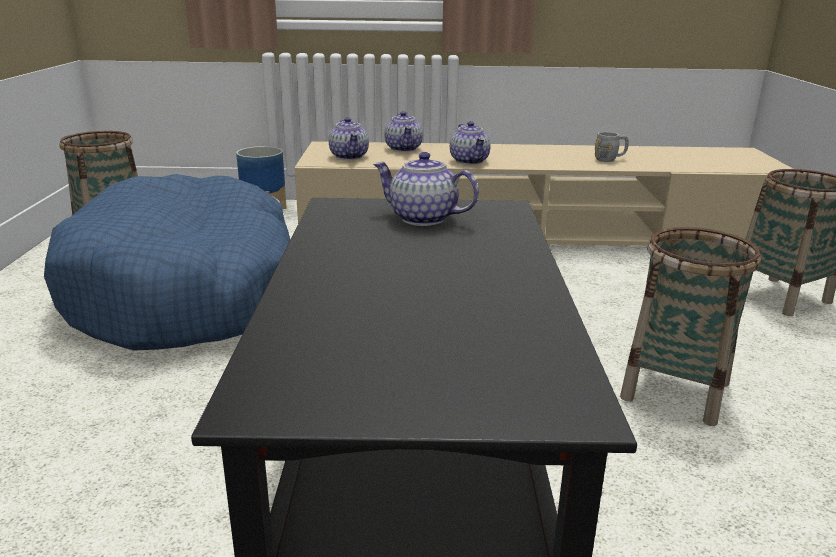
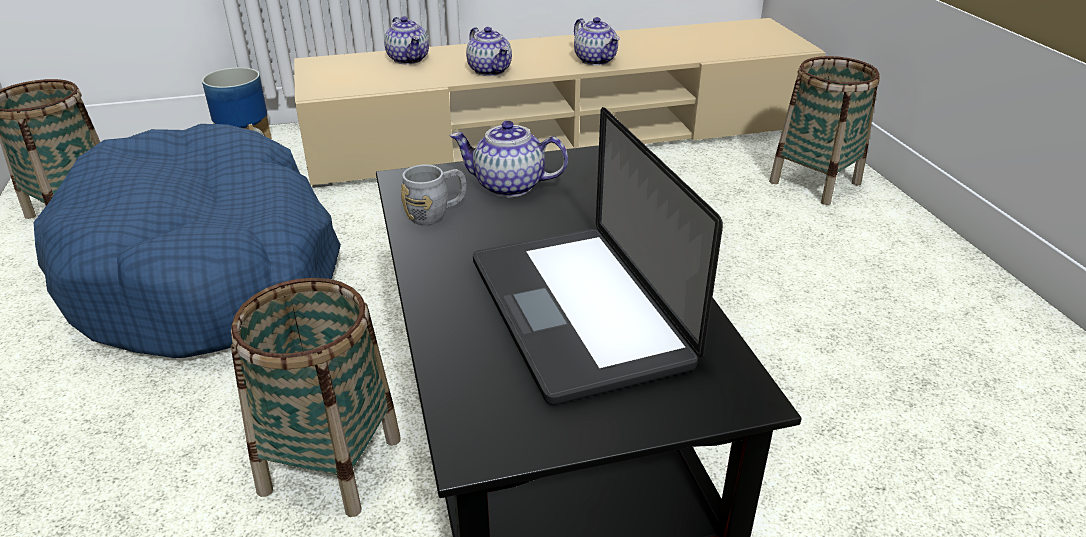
camera: 15 degrees left, 10 degrees up
(349, 156) = (352, 78): teapot -> teapot (596, 60)
(430, 313) = (577, 311): none -> laptop
(610, 159) = (635, 51): grey mug -> grey mug (436, 214)
(675, 390) = (747, 304): basket -> basket (331, 464)

